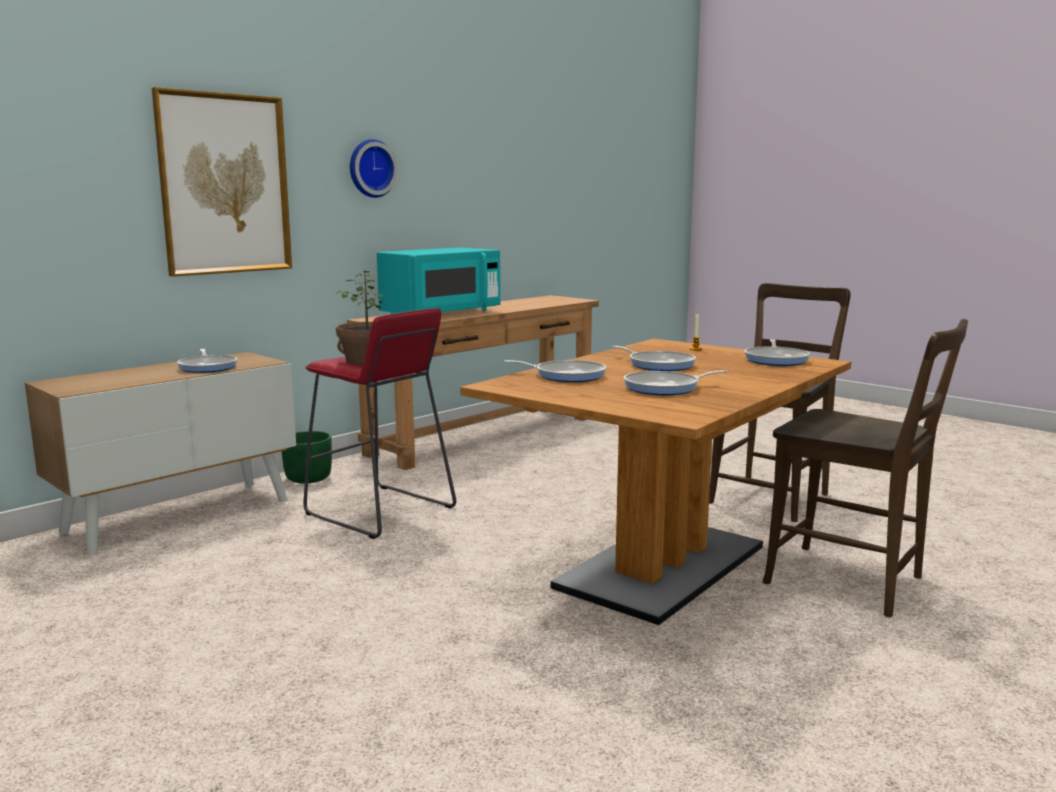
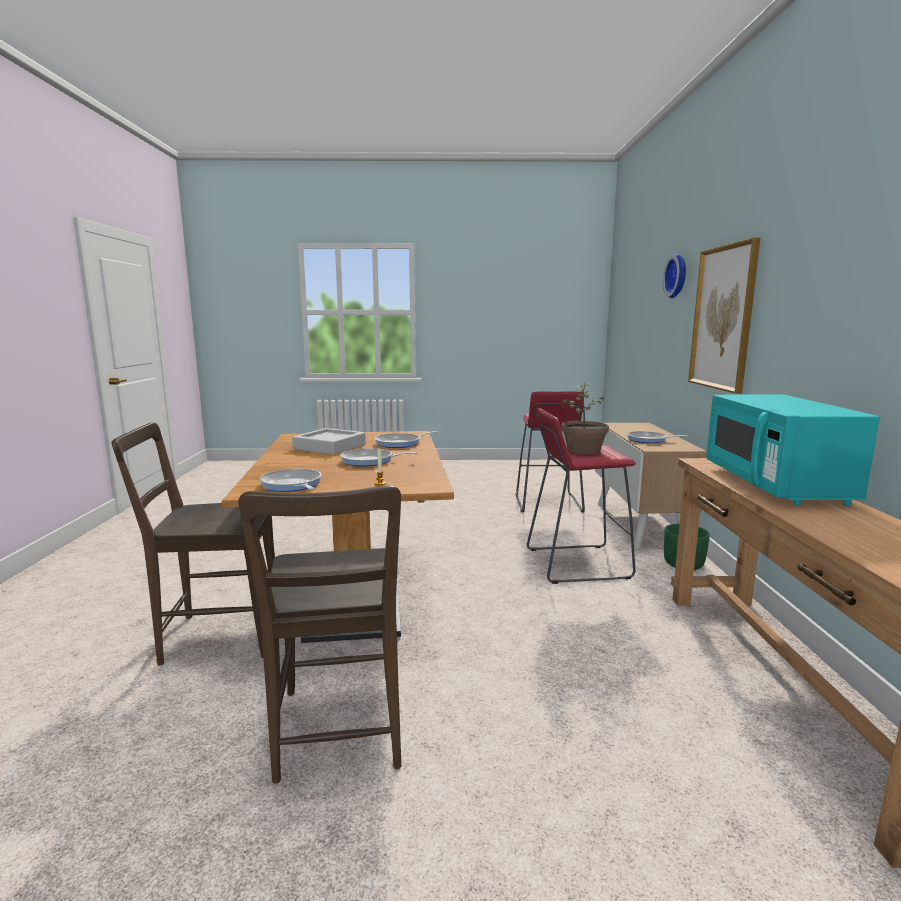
camera: 135 degrees right, 0 degrees up
(118, 589) = (547, 503): none -> red stool
(370, 168) = (817, 297): wall clock -> wall clock (678, 276)
(665, 388) = (329, 446): frying pan -> grey tray

